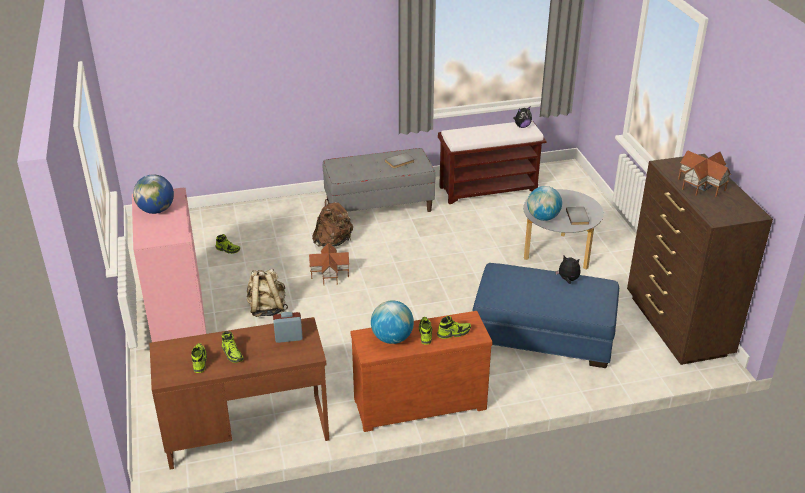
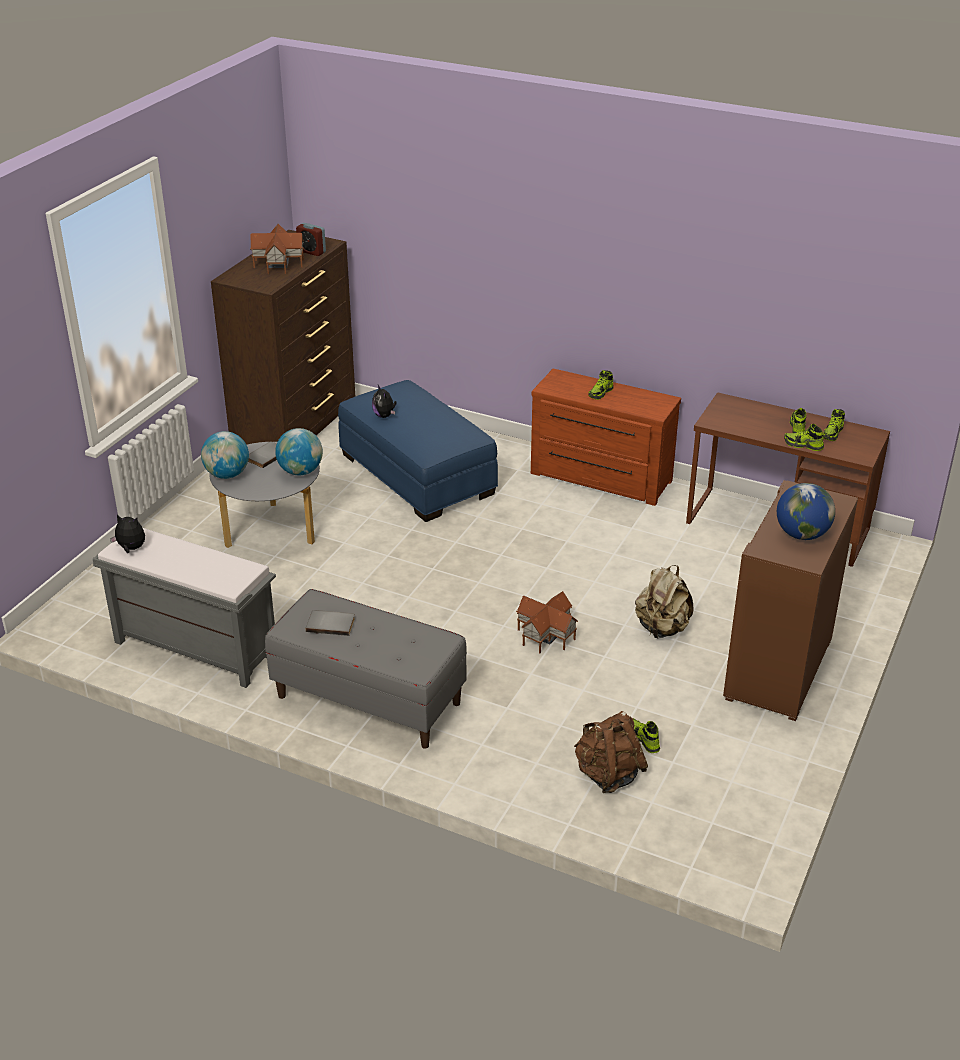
camera: 140 degrees left, 0 degrees up
(177, 318) = (780, 669): pink cabinet -> brown cabinet
(288, 337) = (734, 419): alarm clock -> alarm clock (311, 251)
(333, 242) = (494, 676): brown backpack -> brown backpack (608, 775)
(392, 338) = (633, 401): globe -> globe (227, 475)
(453, 333) = (576, 384): shoe -> shoe (803, 445)
(489, 189) = (194, 648): brown bench -> grey bench

